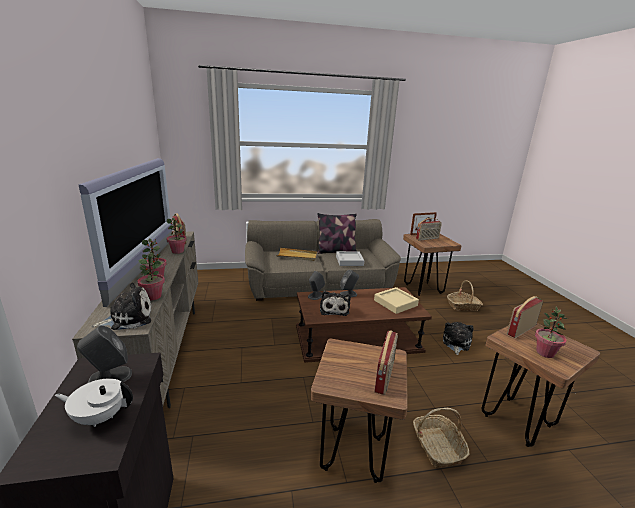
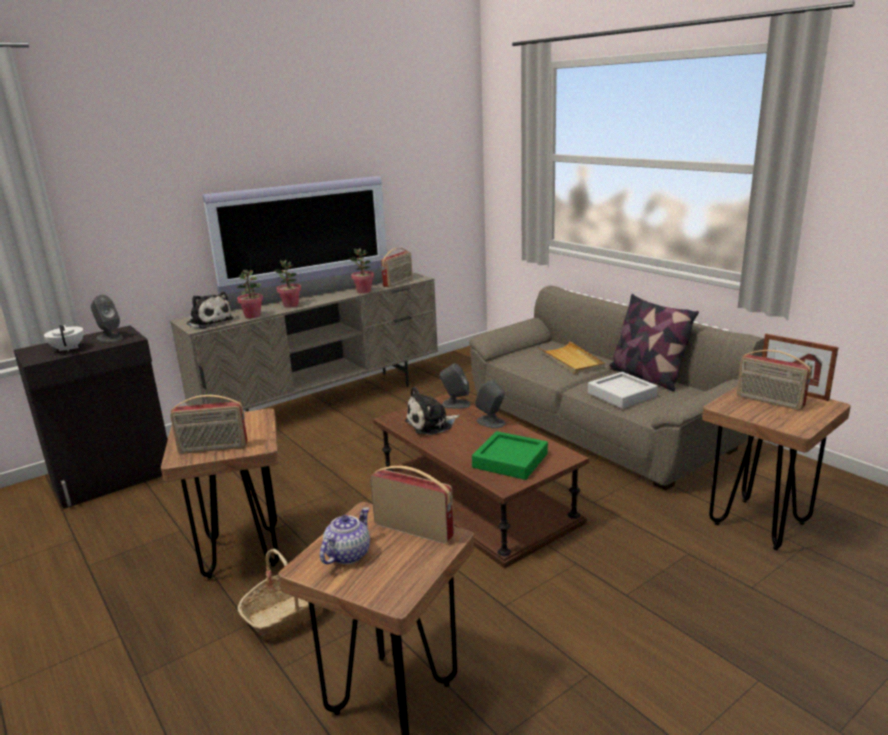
camera: 65 degrees right, 0 degrees up
(395, 303) = (510, 460): beige tray -> green tray
(456, 343) = (576, 599): plush toy -> none
(463, 306) = (760, 590): basket -> none
(545, 353) = (347, 554): potted plant -> teapot

